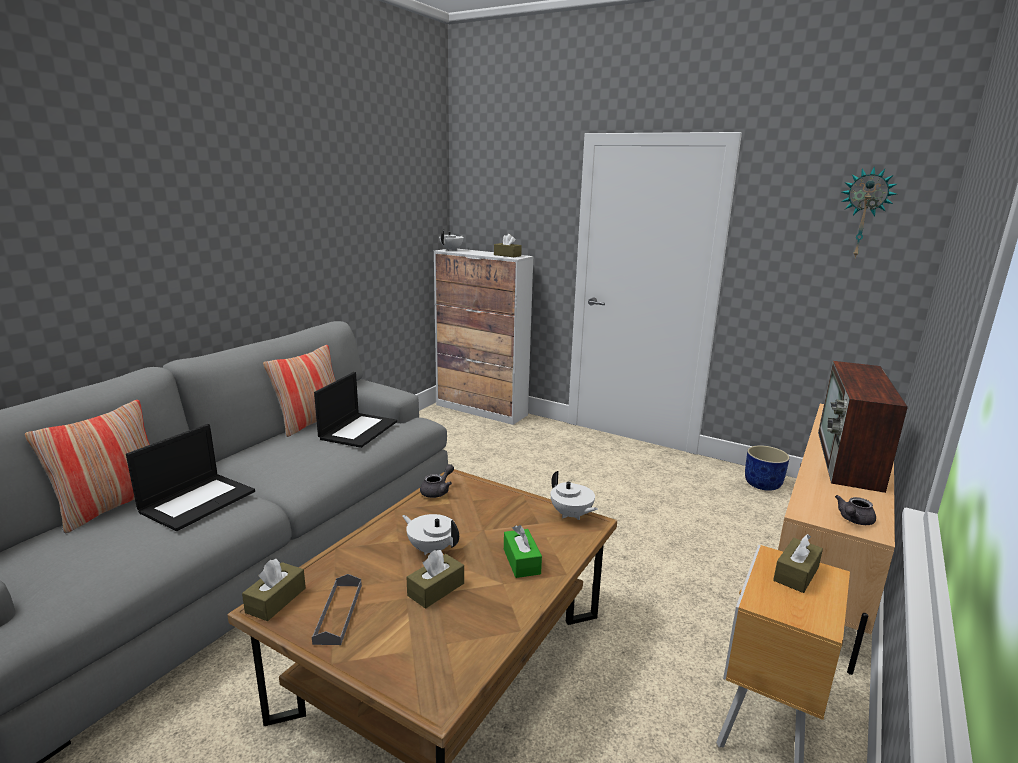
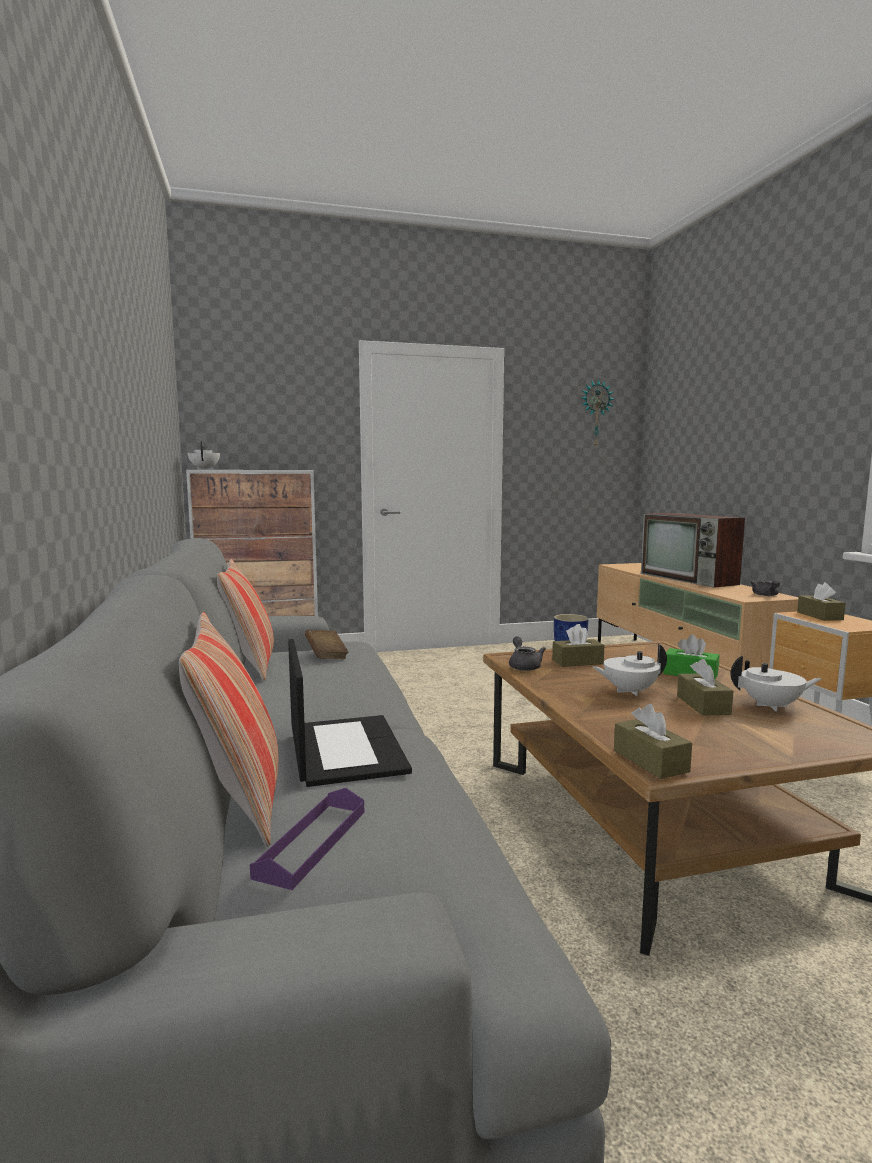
camera: 45 degrees left, 10 degrees down
(75, 541) = (312, 842): none -> purple tray
(338, 613) = (706, 742): grey tray -> none
(358, 430) = (326, 656): laptop -> brown book
(507, 255) = (287, 469): brown tissue box -> brown tissue box (577, 662)
(571, 515) = (638, 646): white teapot -> white teapot (772, 706)

